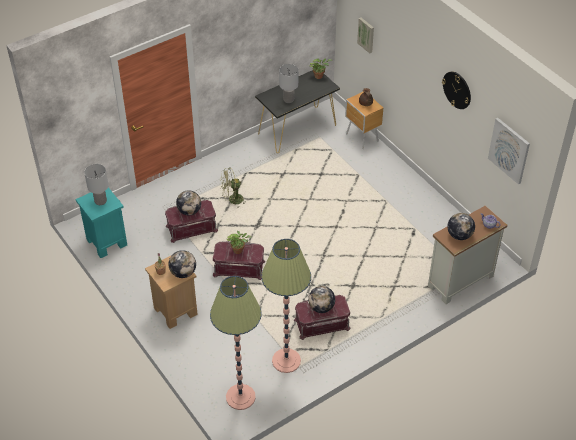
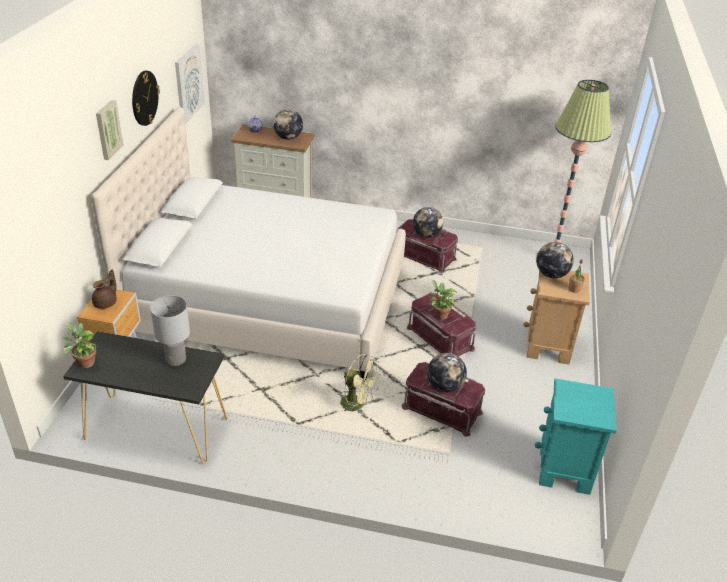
camera: 135 degrees left, 10 degrees down
(101, 202) = (582, 401): grey table lamp -> none
(286, 360) = (486, 256): floor lamp -> none
(354, 217) = (269, 300): none -> white bed
(366, 35) = (47, 226): picture -> picture (107, 129)

